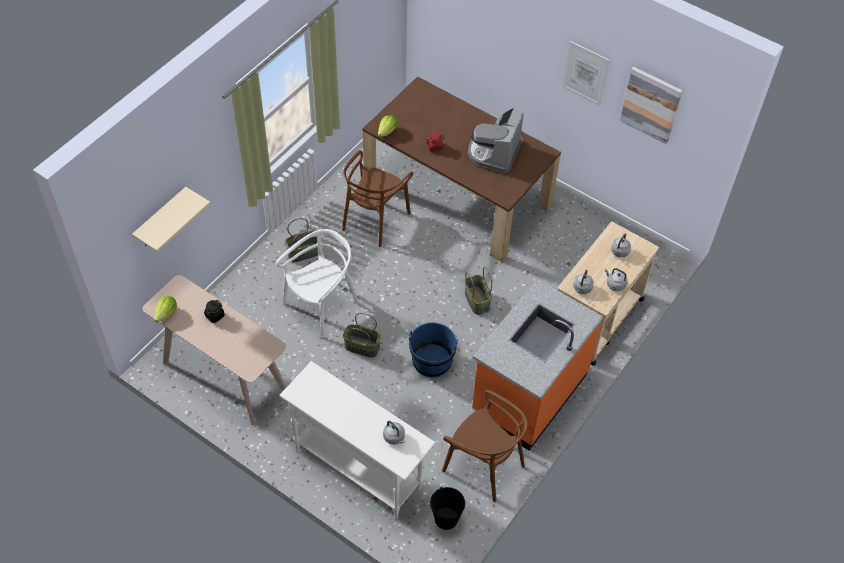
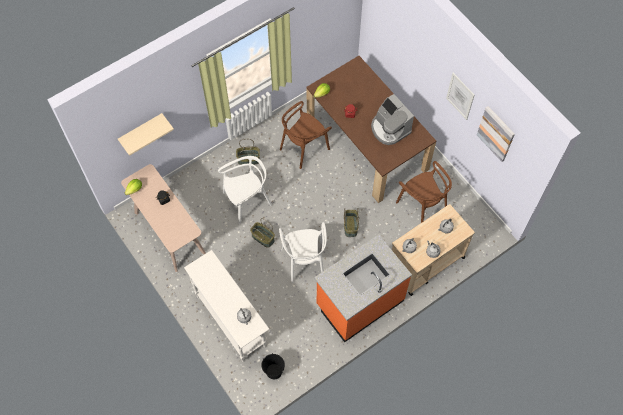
camera: 20 degrees right, 10 degrees up
(432, 361) = (304, 261): blue bucket -> white chair
(484, 465) = (311, 343): brown chair -> brown chair (422, 206)
(494, 152) = (389, 129): coffee machine -> coffee machine turned 75 degrees counterclockwise

